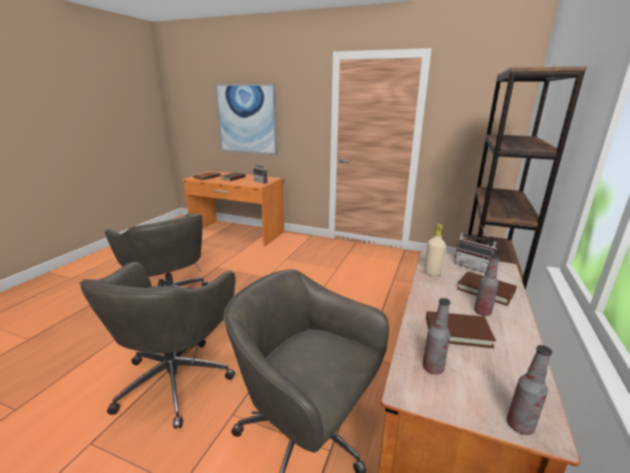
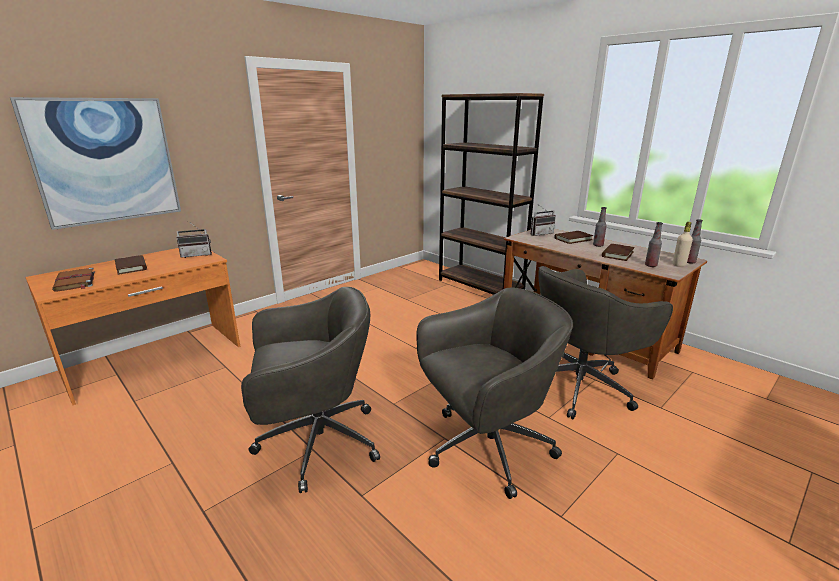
camera: 65 degrees left, 0 degrees up
(177, 378) = (486, 448): grey office chair -> grey office chair turned 60 degrees counterclockwise
(432, 273) = (544, 243): beige bottle -> beige bottle (679, 265)

